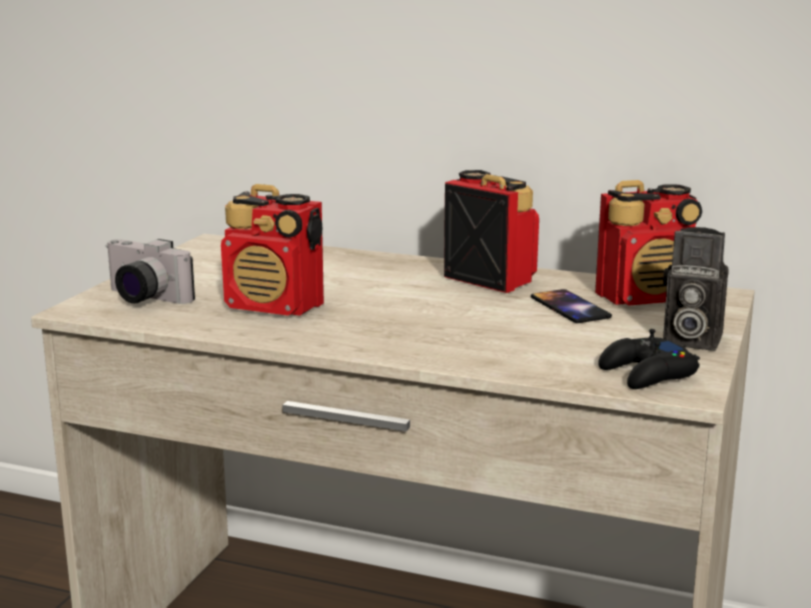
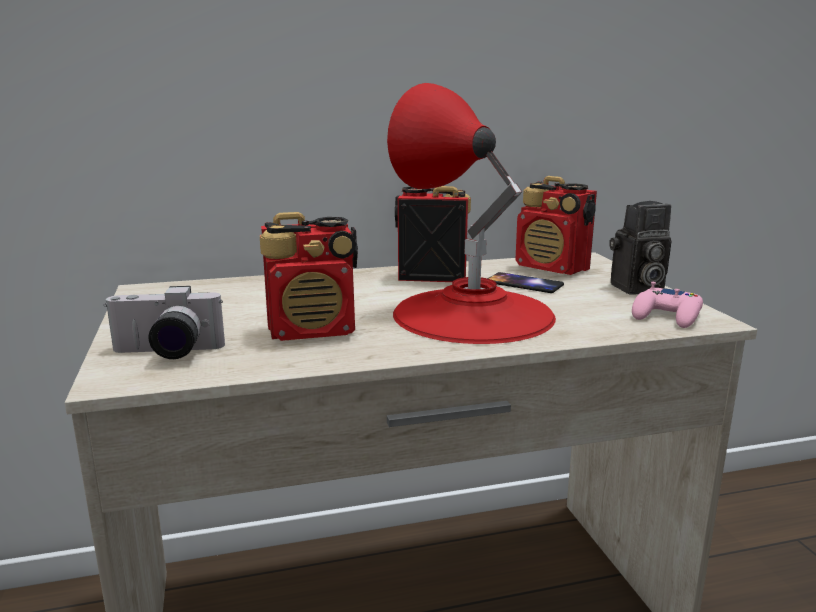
camera: 35 degrees left, 0 degrees up
(444, 324) = (472, 314): none -> red table lamp
(646, 298) = (553, 268): radio -> radio turned 90 degrees clockwise
(647, 374) = (667, 316): black game controller -> pink game controller

